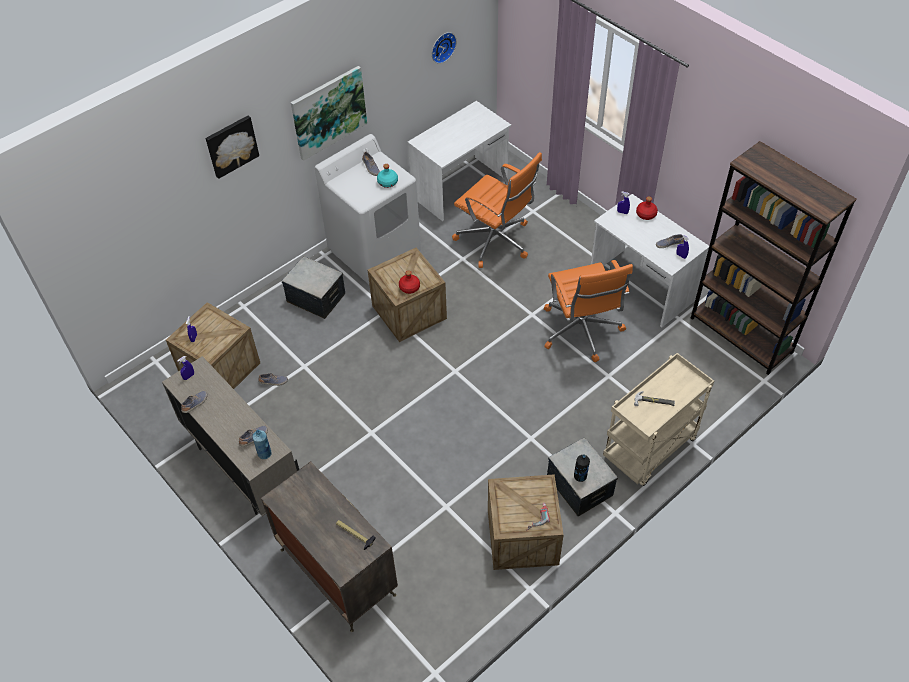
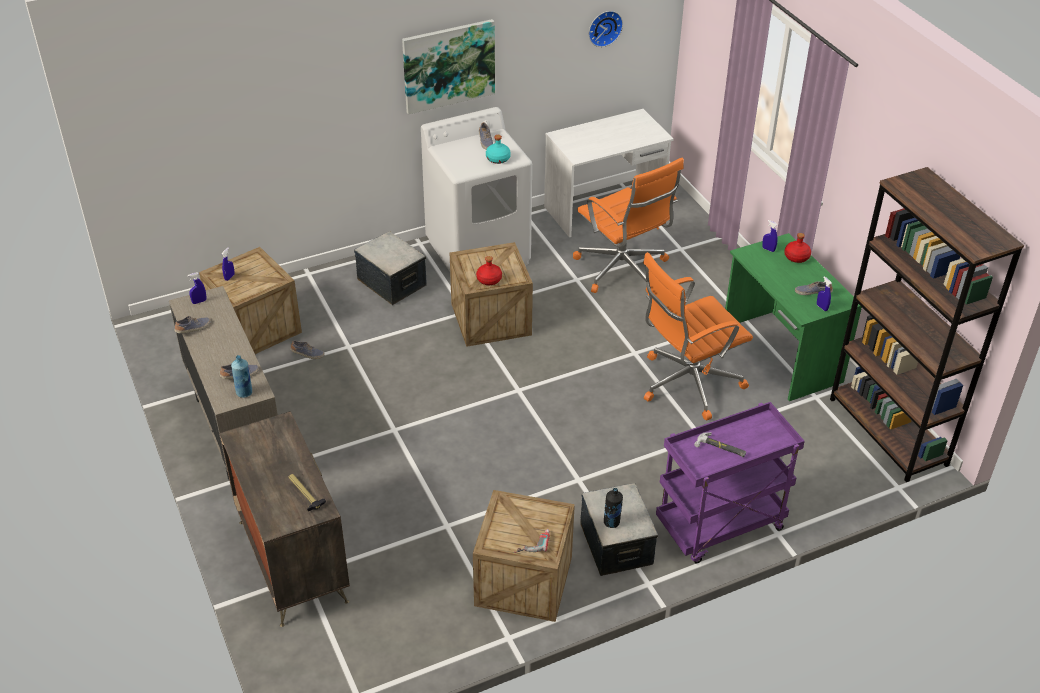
camera: 15 degrees right, 10 degrees down
(231, 145) = (323, 69): picture -> none
(581, 331) = (687, 383): orange office chair -> orange office chair turned 60 degrees clockwise
(641, 288) = (780, 354): white desk -> green desk
(649, 450) = (719, 527): beige cart -> purple cart

